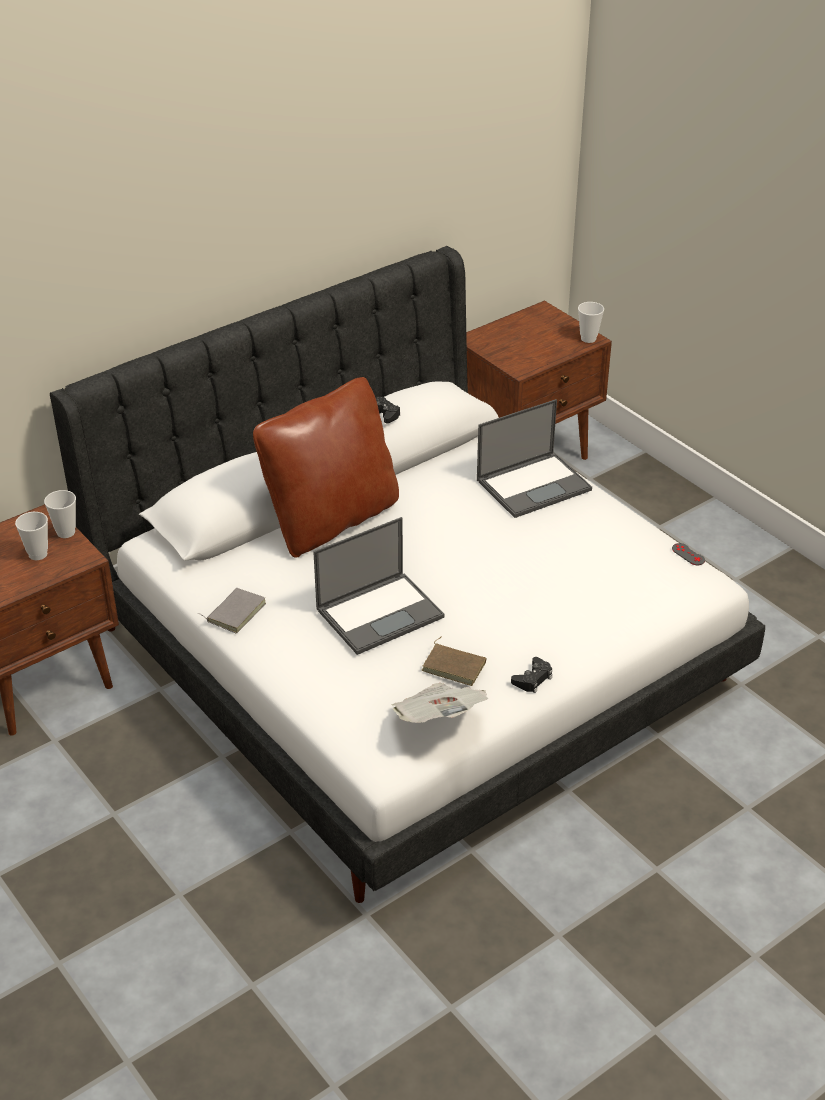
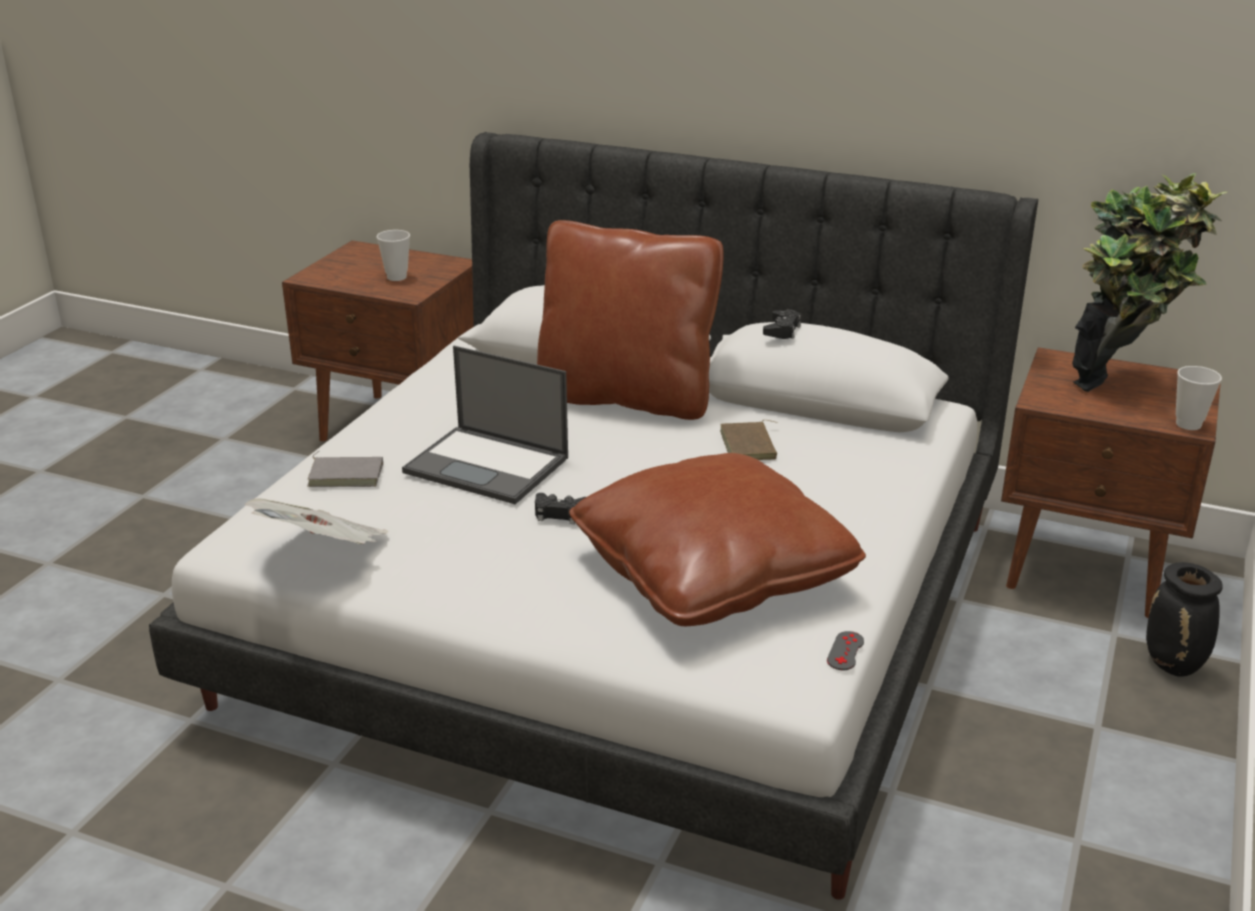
camera: 60 degrees right, 10 degrees down
(66, 532) = (440, 277): cup -> none
(235, 612) = (421, 395): grey book -> grey book (347, 474)
(455, 665) = (430, 534): brown book -> brown book (750, 445)
(521, 334) = (1118, 381): none -> potted plant
(533, 679) = (455, 597): black game controller -> black game controller (560, 513)
(534, 484) = (848, 493): laptop -> none
(581, 569) = (712, 573): none -> brown pillow
(631, 474) = (1174, 666): none -> black vase

